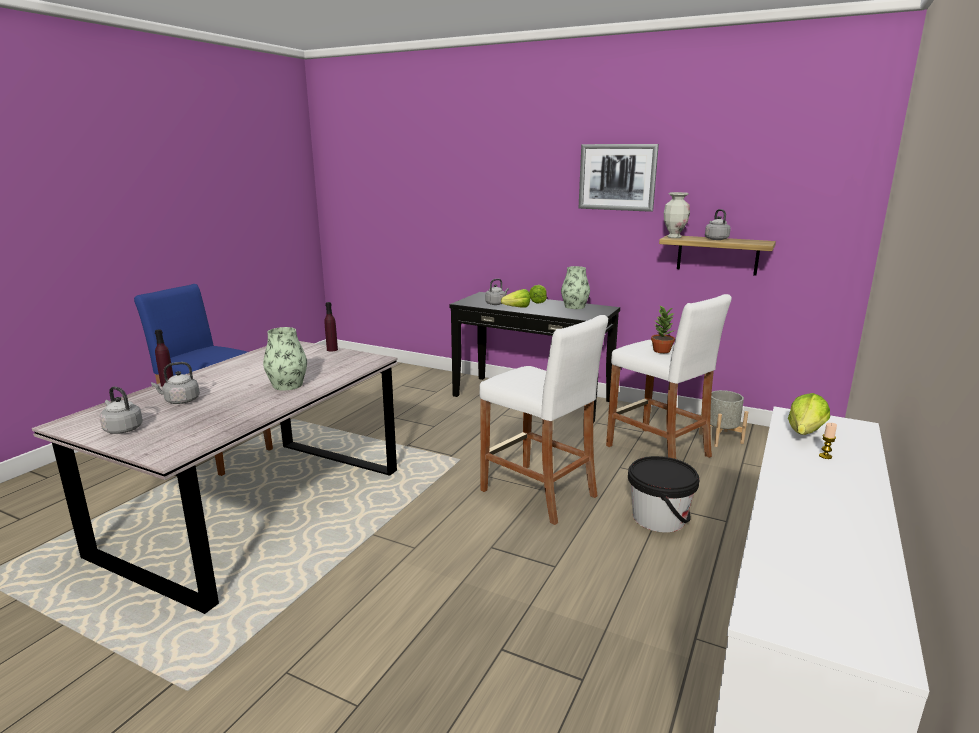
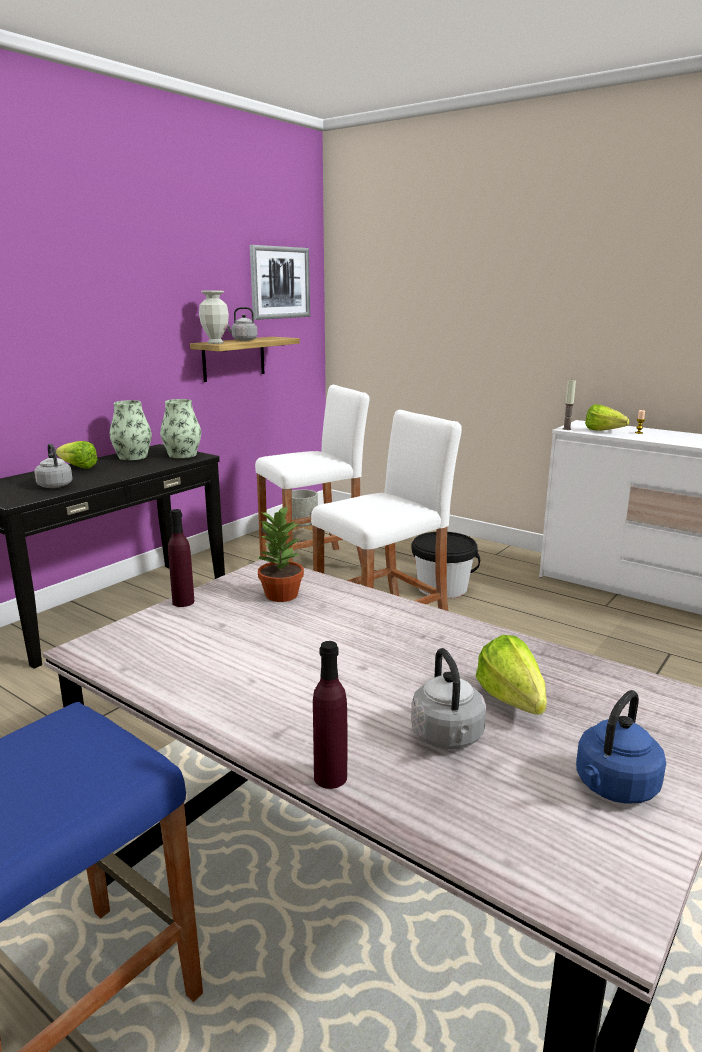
camera: 80 degrees left, 0 degrees up
(122, 429) = (614, 788): grey kettle -> blue kettle
(288, 385) = (377, 631): vase -> vase (182, 455)
(514, 308) = (98, 479): lettuce -> lettuce (514, 706)
(617, 177) = (128, 274): picture -> picture (280, 282)
(661, 350) = (312, 457): potted plant -> potted plant (280, 595)
(787, 413) = (566, 429): none -> candle

